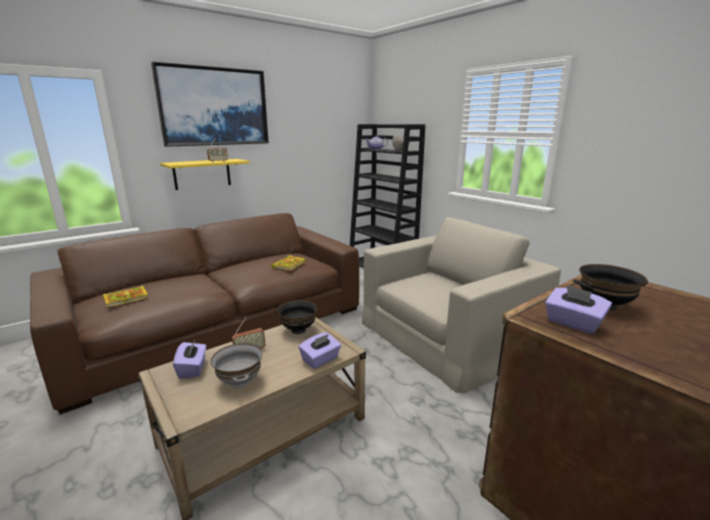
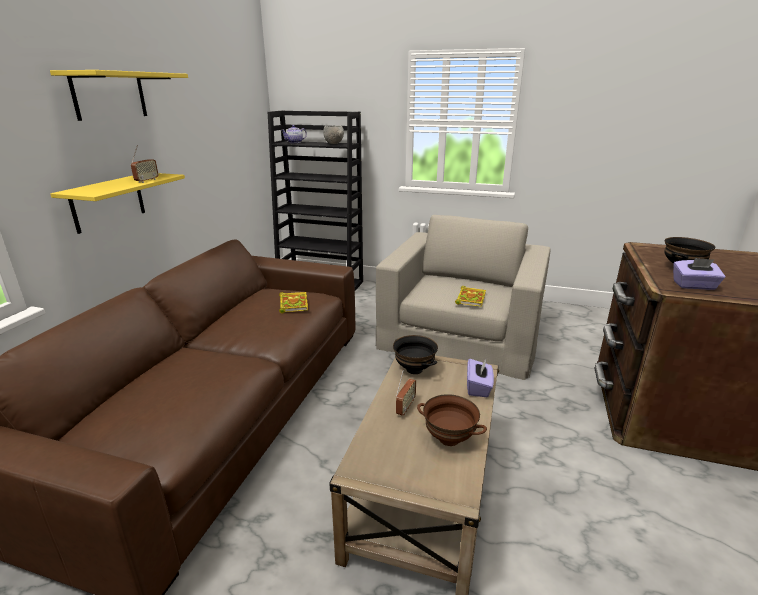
camera: 35 degrees left, 5 degrees up
(127, 298) = (152, 411): book -> book (470, 298)
(193, 369) = (382, 449): purple tissue box -> none
(214, 107) = (109, 95): picture -> yellow shelf
(240, 382) = (449, 438): grey bowl -> brown bowl

